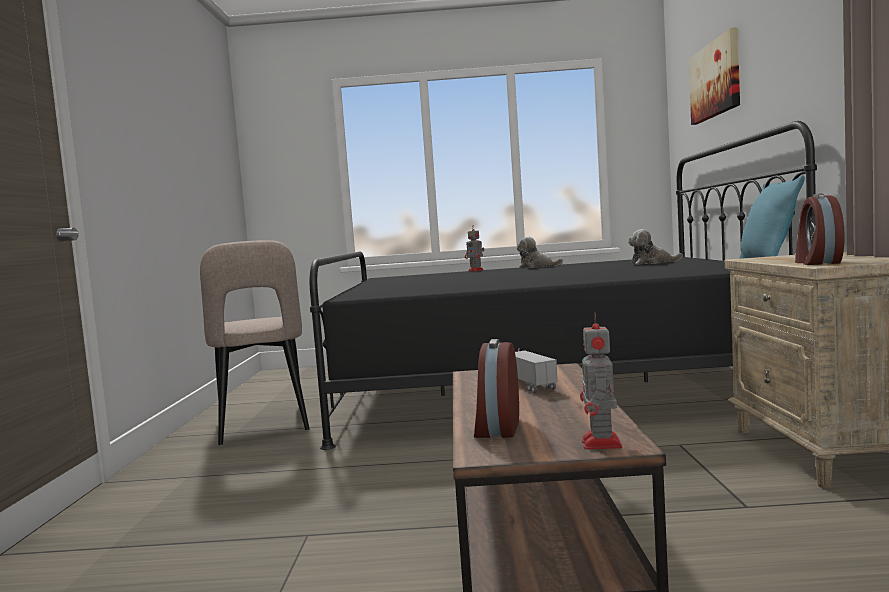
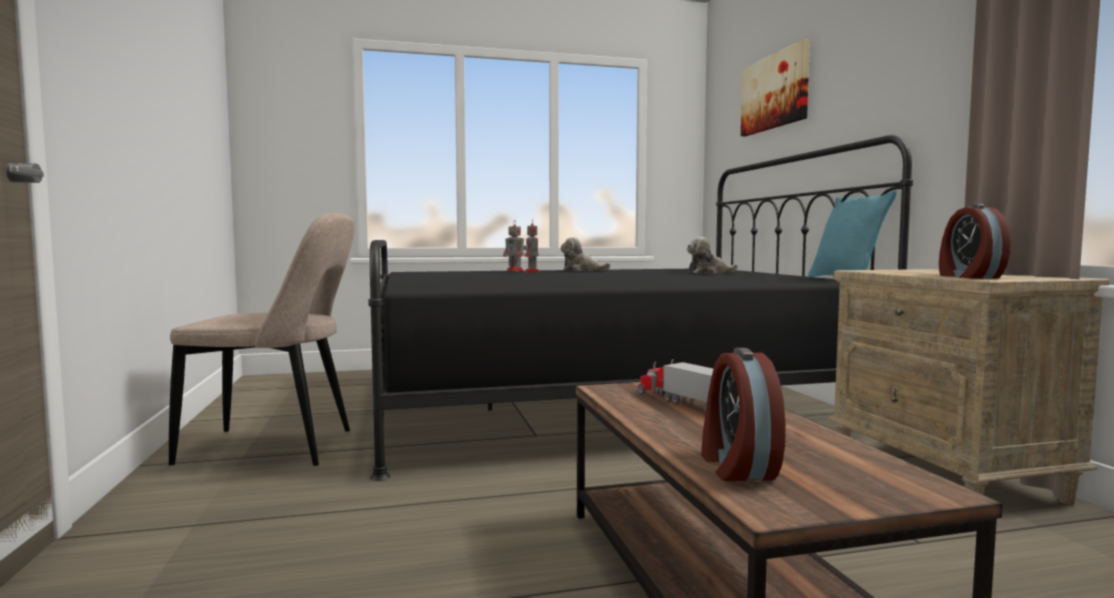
camera: 15 degrees left, 0 degrees up
(263, 425) = (276, 448): beige chair -> beige chair turned 60 degrees counterclockwise
(601, 444) = (905, 489): toy robot -> toy robot (532, 272)

